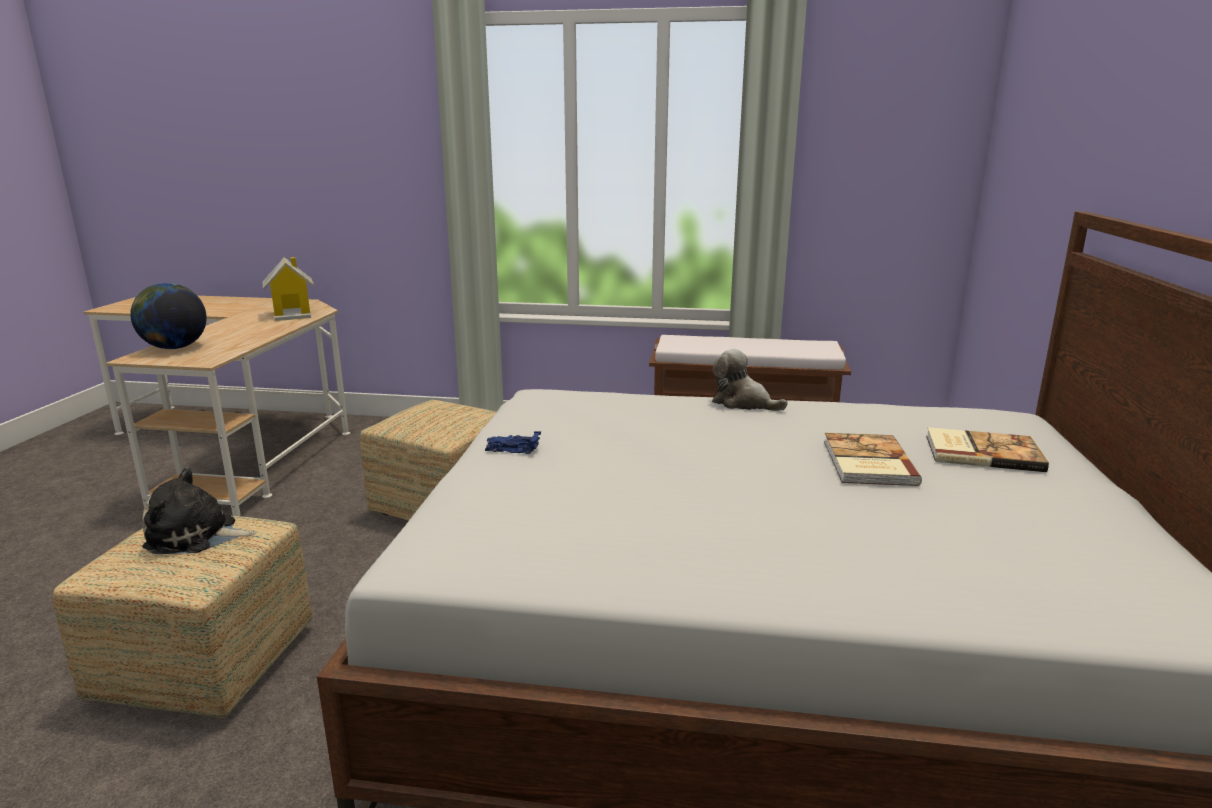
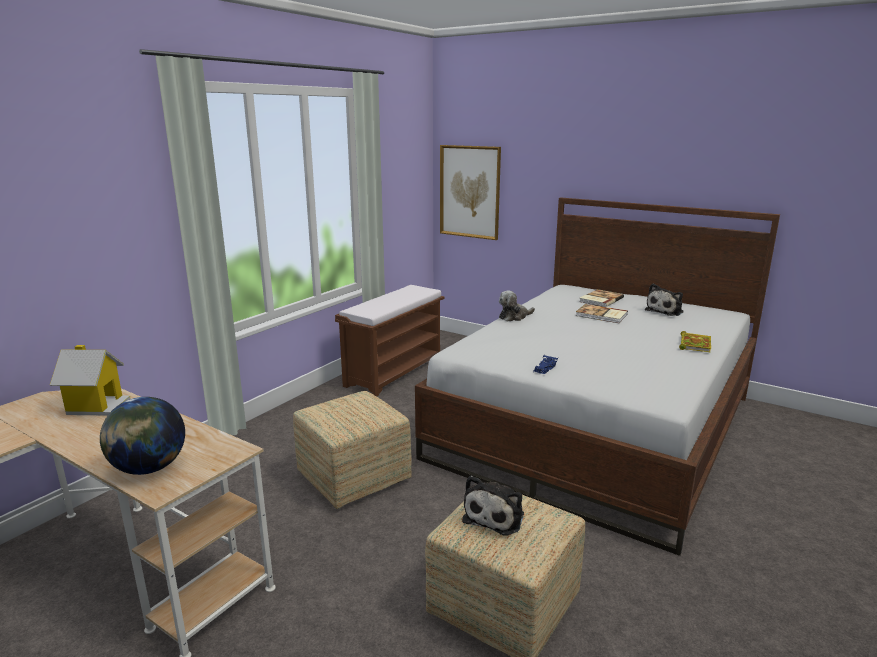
camera: 65 degrees left, 0 degrees up
(810, 575) = (694, 344): none -> book
(1006, 196) = (470, 192): none -> picture
(1038, 527) = (665, 311): none -> plush toy

